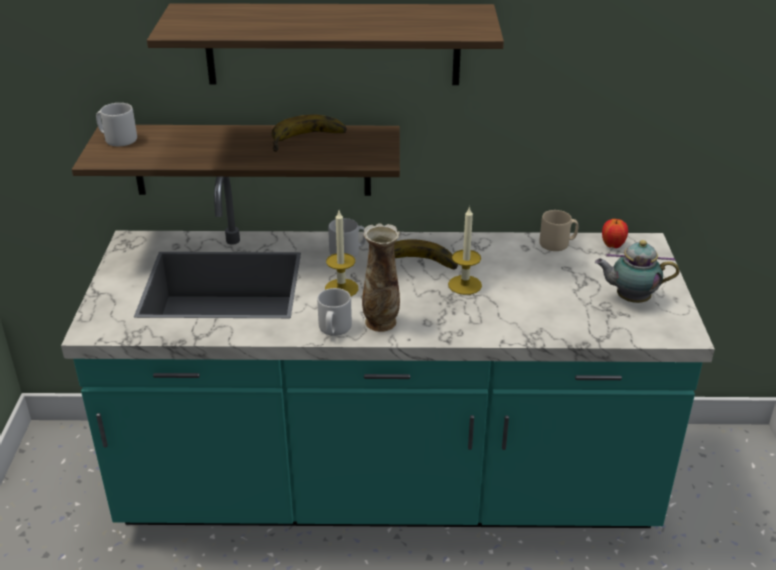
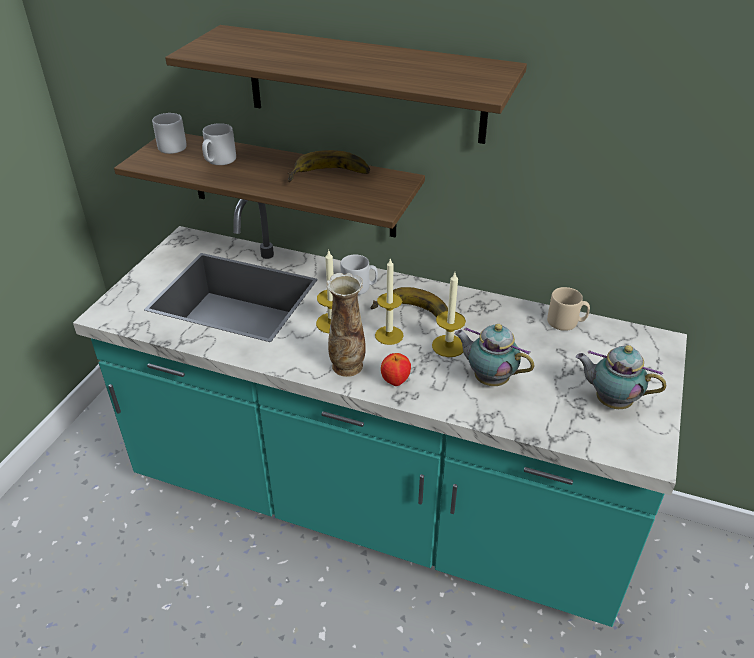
camera: 20 degrees right, 5 degrees up
(334, 329) = (301, 363): grey mug -> grey mug (219, 161)
(403, 287) = (389, 335): none -> candle
(517, 304) = (489, 379): none -> teapot
(612, 245) = (623, 336): apple -> apple (395, 381)

